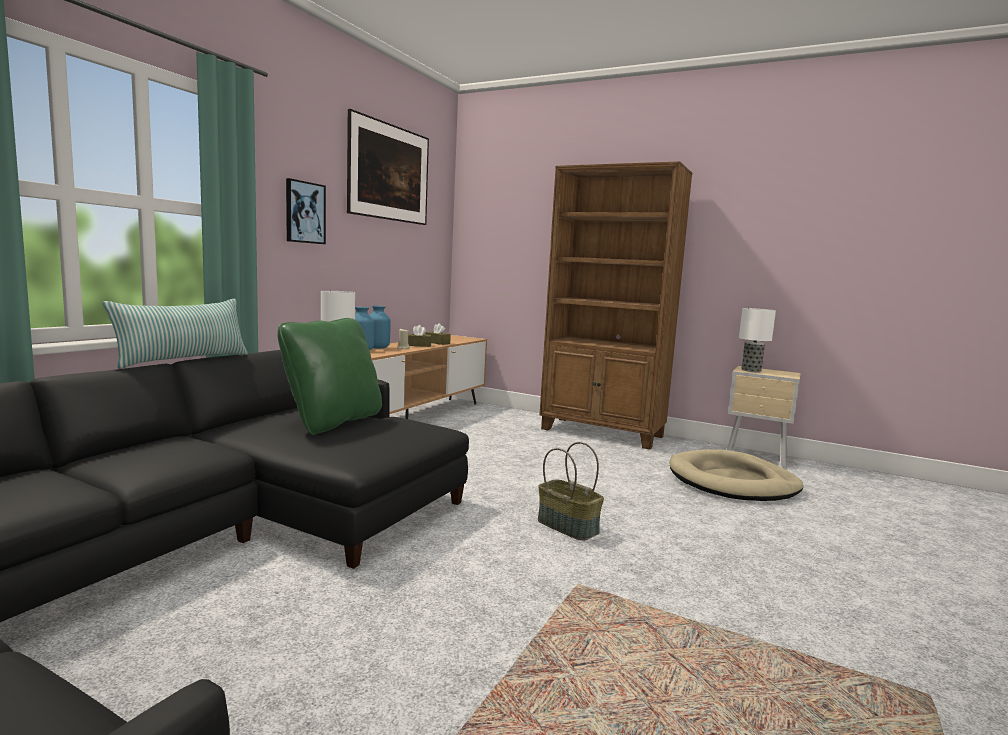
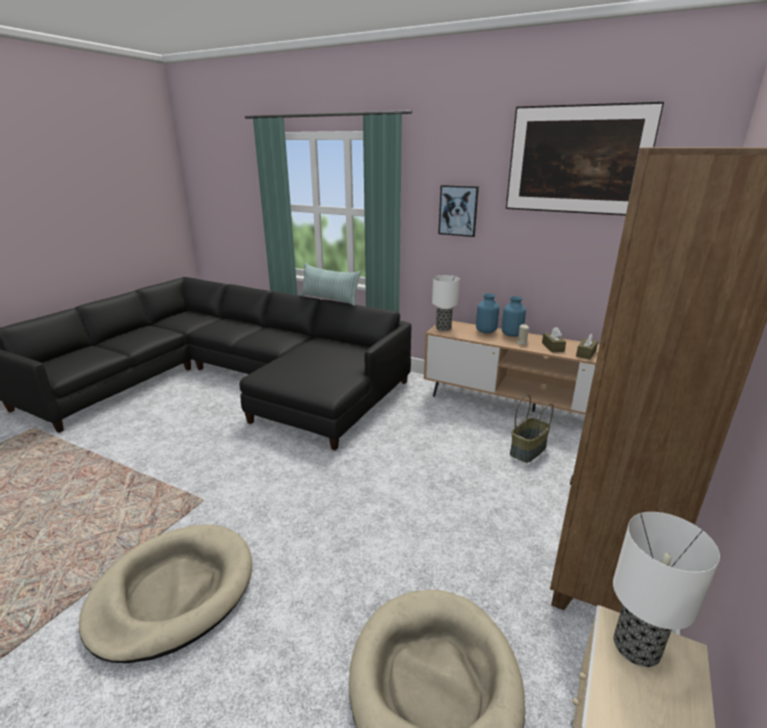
camera: 90 degrees right, 15 degrees up
(333, 421) = (332, 359): green pillow -> none
(568, 526) = (291, 502): basket -> basket (528, 451)
(738, 584) = (173, 592): none -> beige dog bed

